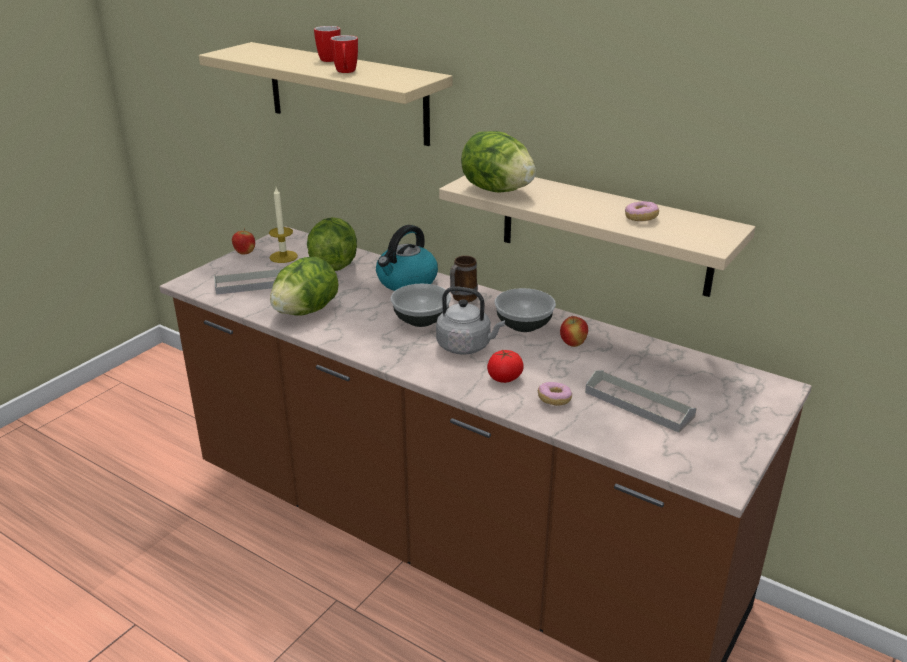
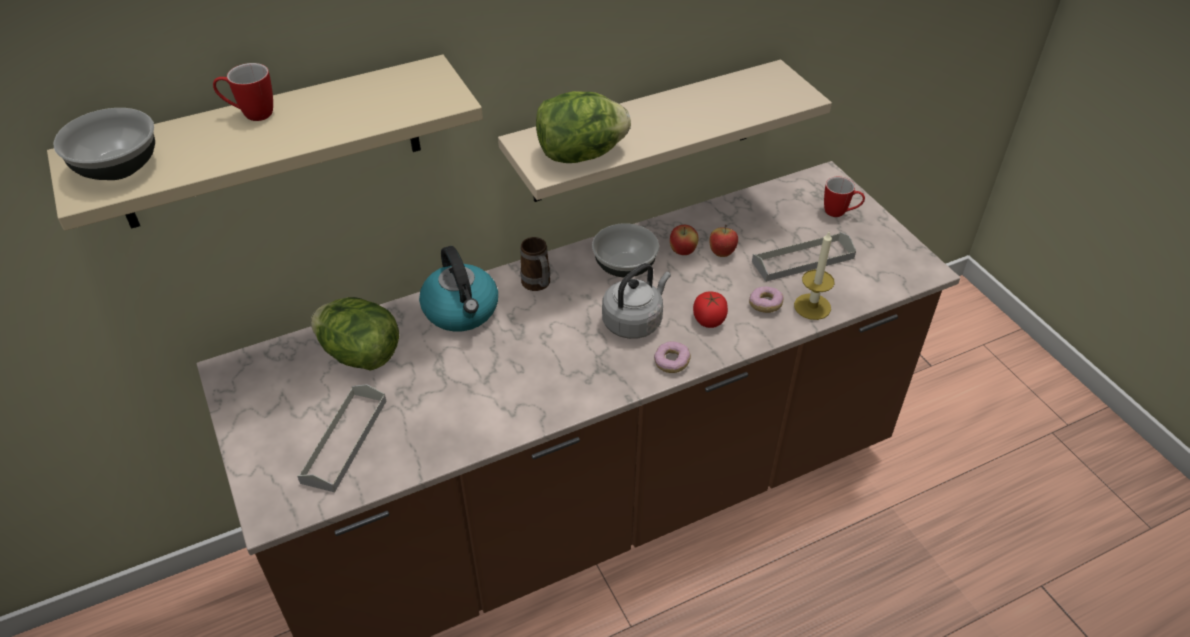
camera: 60 degrees left, 15 degrees up
(245, 253) = (240, 428): apple -> apple (722, 253)
(283, 257) = (291, 393): candle -> candle (812, 306)
(306, 311) = (457, 418): lettuce -> none
(346, 72) = (341, 119): mug -> mug (840, 213)
(420, 320) = (556, 333): bowl -> bowl (118, 168)
(641, 218) = (722, 104): donut -> donut (671, 362)

